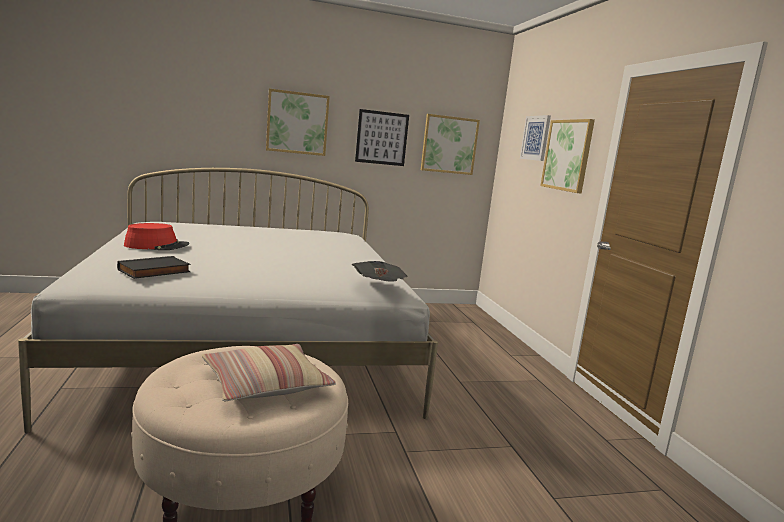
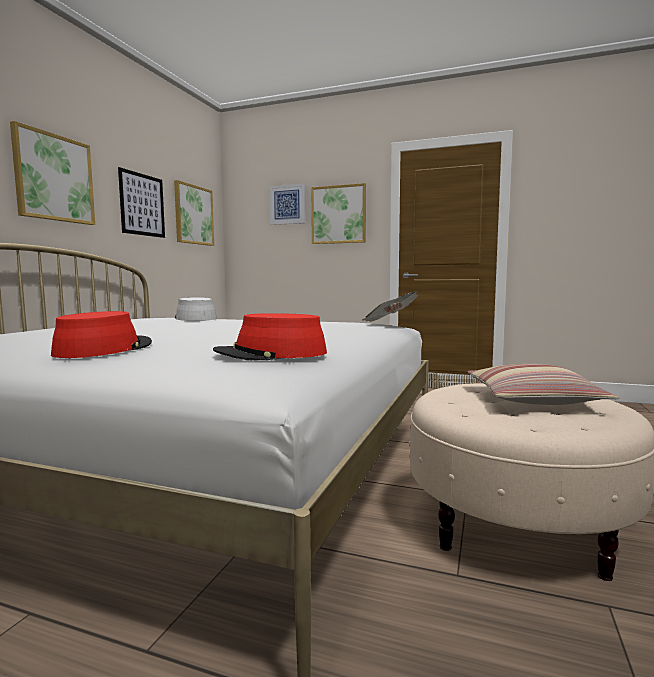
camera: 55 degrees left, 5 degrees down
(154, 271) = (271, 354): black book -> red hat
(337, 241) = (194, 318): none -> grey hat

